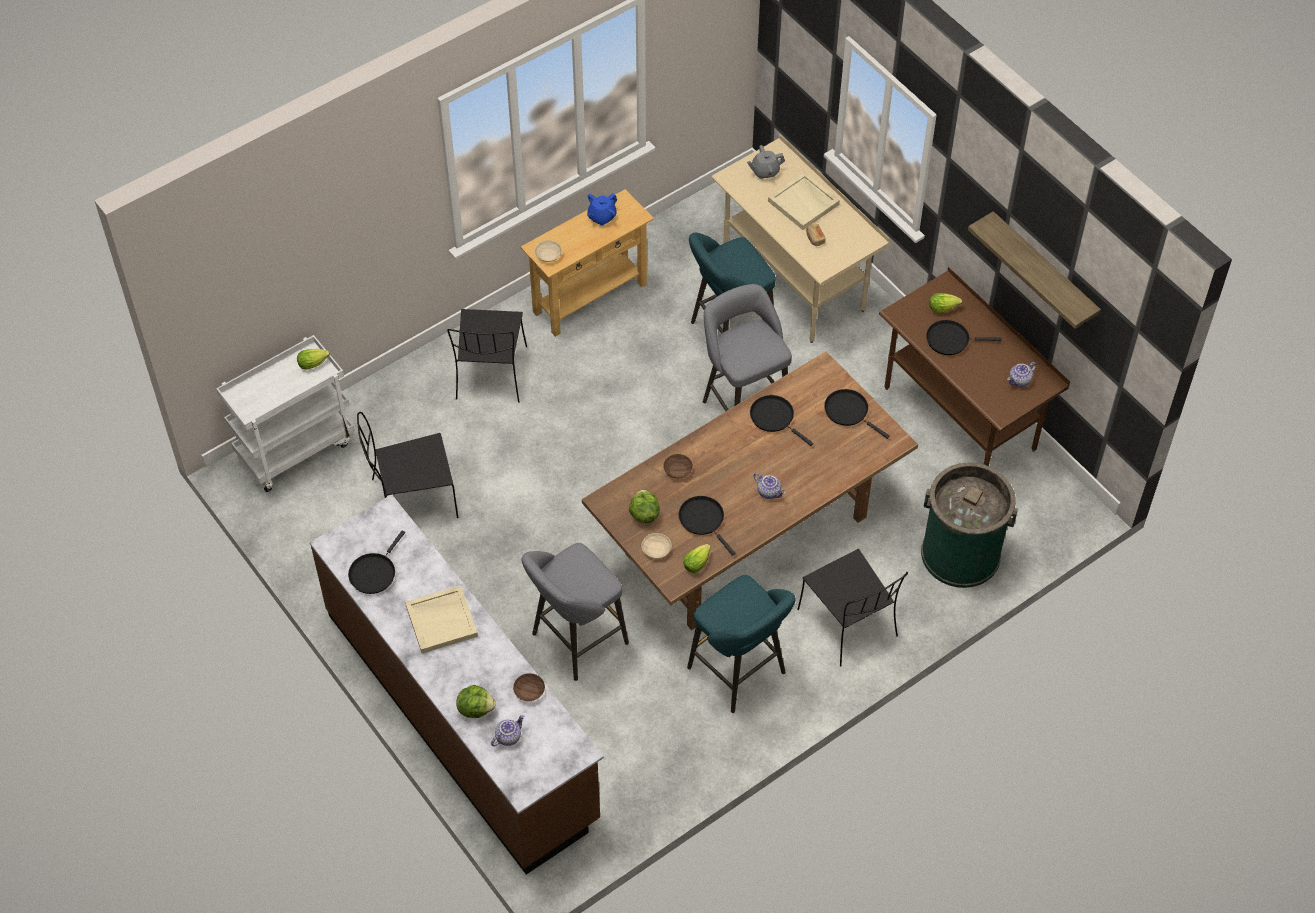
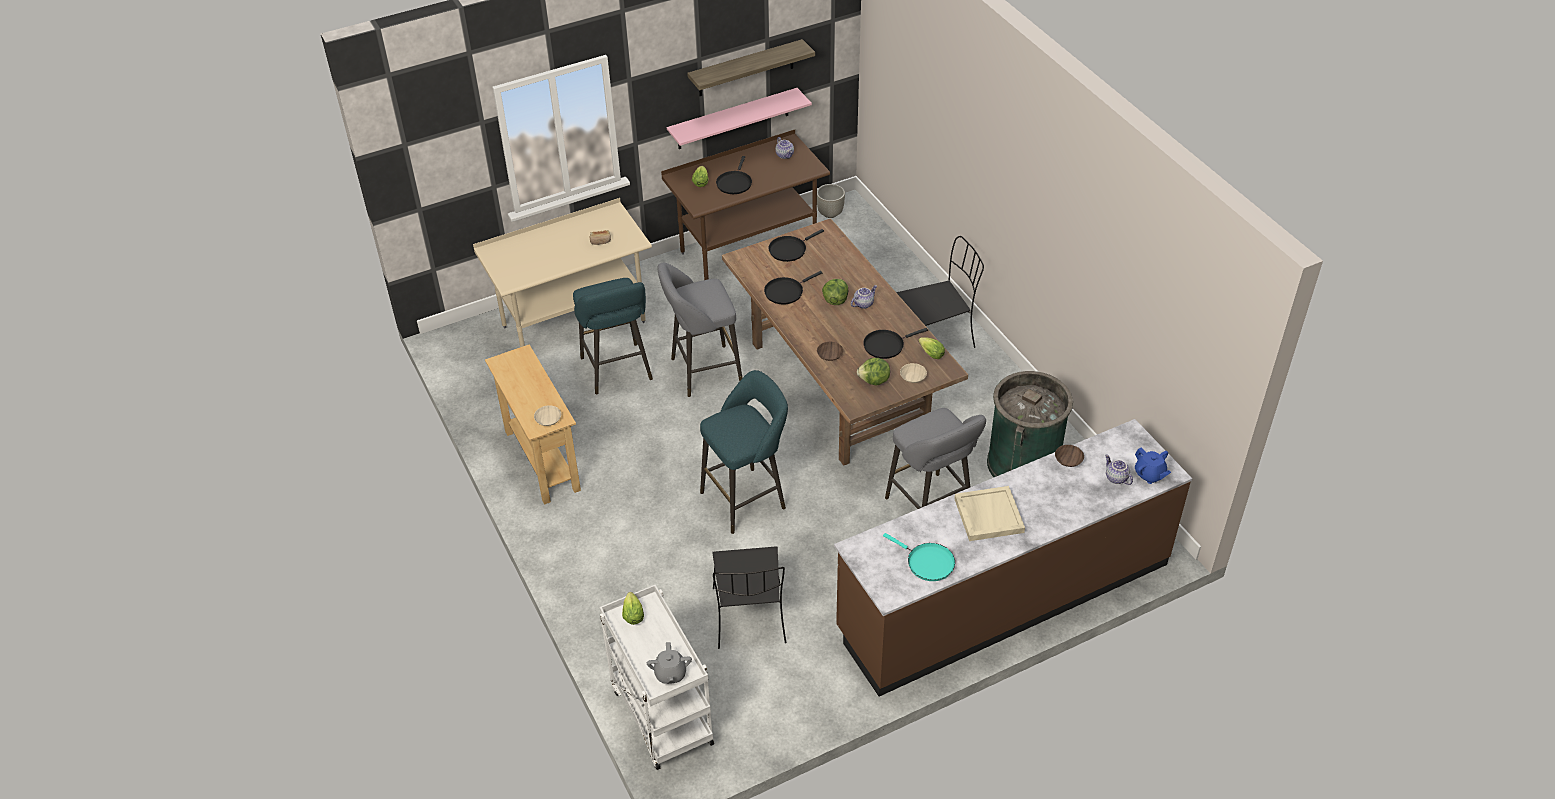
camera: 80 degrees left, 10 degrees down
(374, 572) = (927, 563): black frying pan -> turquoise frying pan
(475, 708) = (1086, 498): lettuce -> lettuce (835, 300)
(491, 375) = (612, 543): black chair -> none
(601, 217) = (514, 378): blue teapot -> blue teapot (1149, 475)
(740, 674) = (976, 406): turquoise stool -> turquoise stool (747, 498)
(765, 171) = (510, 261): grey teapot -> grey teapot (670, 674)
(804, 203) = (557, 242): beige tray -> none
(960, 553) = (877, 269): green trash can -> green trash can (1023, 463)
(1020, 301) = (733, 119): none -> pink shelf
(1056, 492) = (830, 213): none -> grey planter

